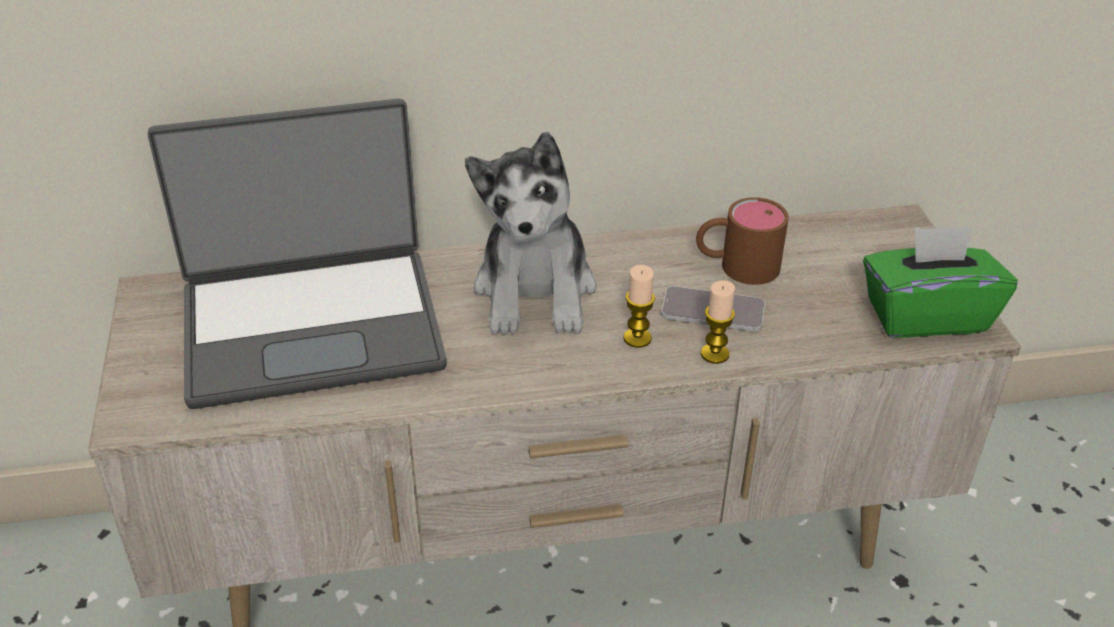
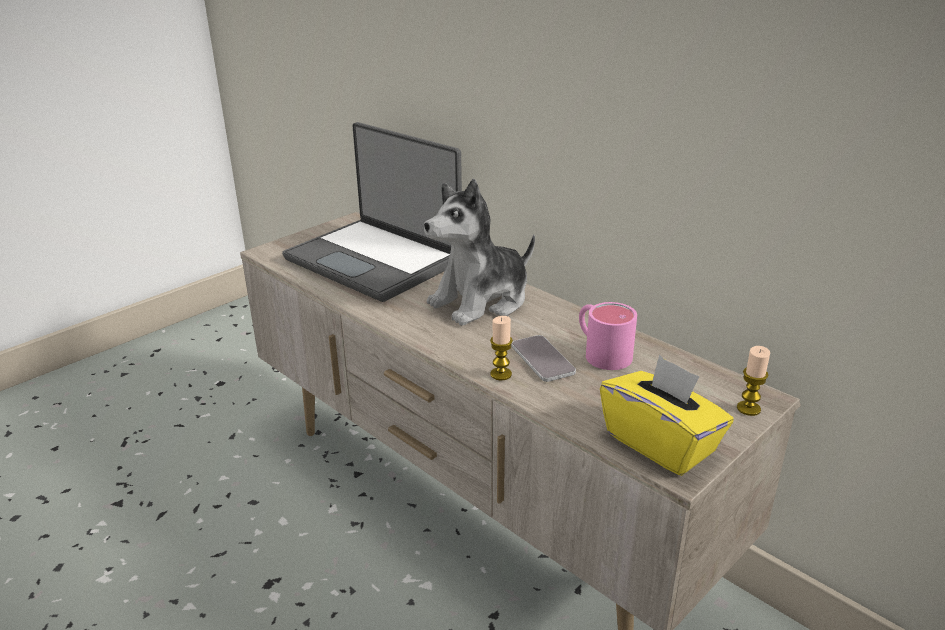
camera: 55 degrees right, 10 degrees down
(637, 338) = (481, 344): candle -> candle (748, 408)
(736, 266) = (601, 352): brown mug -> pink mug
(926, 315) = (660, 443): green tissue box -> yellow tissue box

